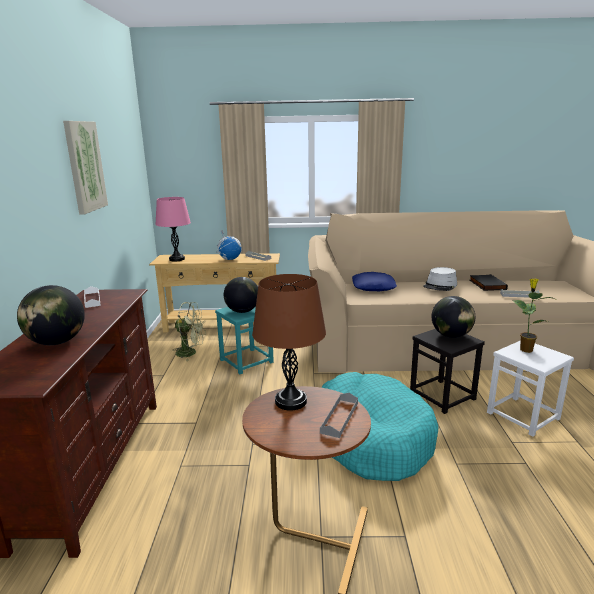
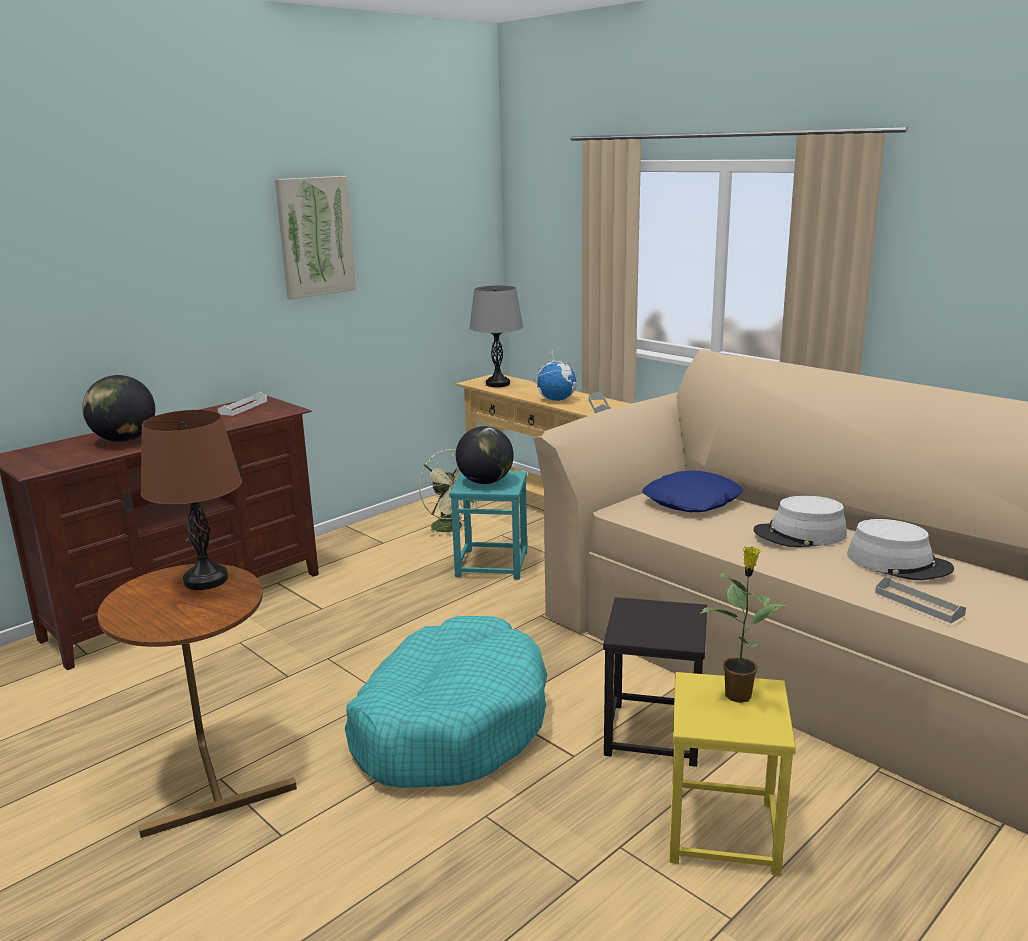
camera: 45 degrees right, 0 degrees up
(177, 259) = (498, 384): pink table lamp -> grey table lamp
(339, 417) = (198, 614): grey tray -> none
(451, 335) = (672, 621): globe -> none
(486, 285) = (898, 563): black book -> grey hat
(523, 415) = (724, 831): white stool -> yellow stool

